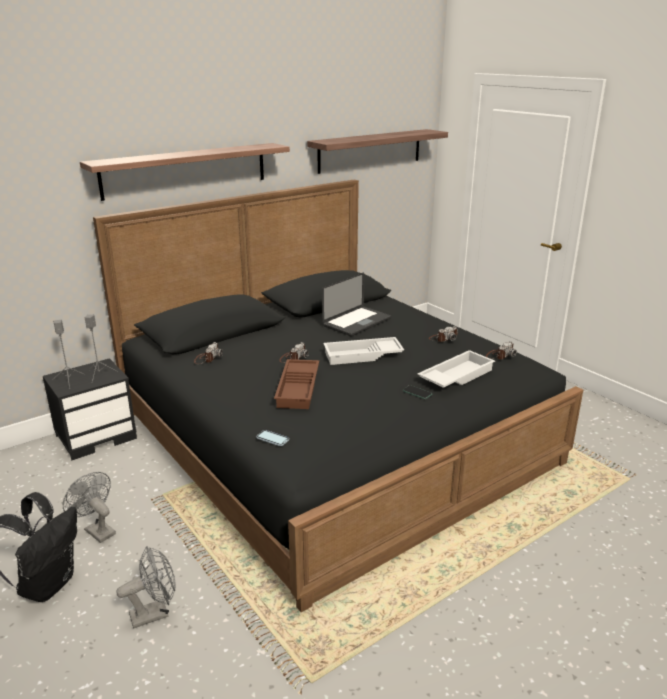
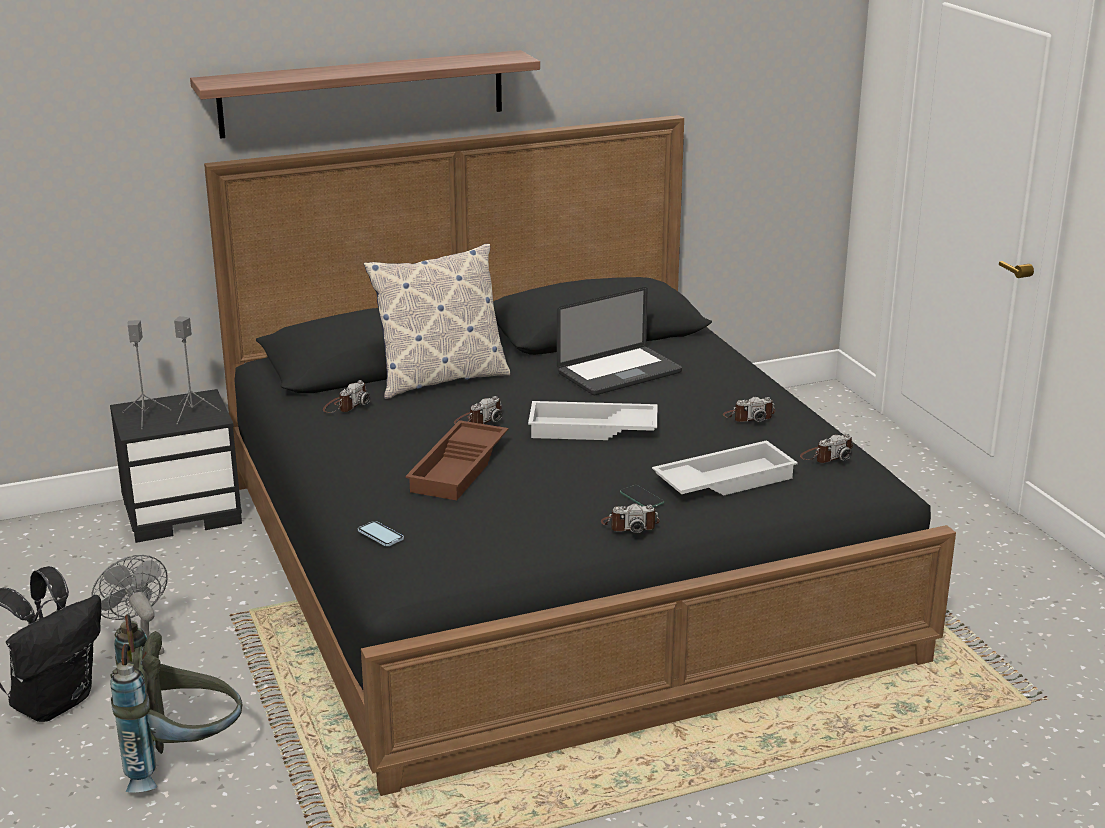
camera: 15 degrees right, 0 degrees up
(155, 613) = (182, 761): grey fan -> grey backpack
(256, 336) = (440, 379): none -> pillow
(370, 150) = (715, 64): shelf -> none
(421, 410) = (630, 525): none -> camera

